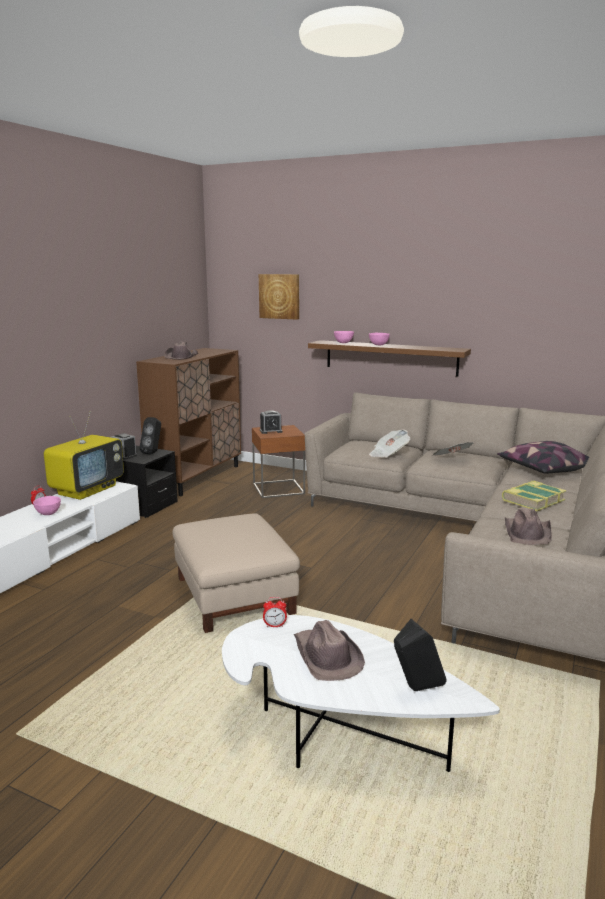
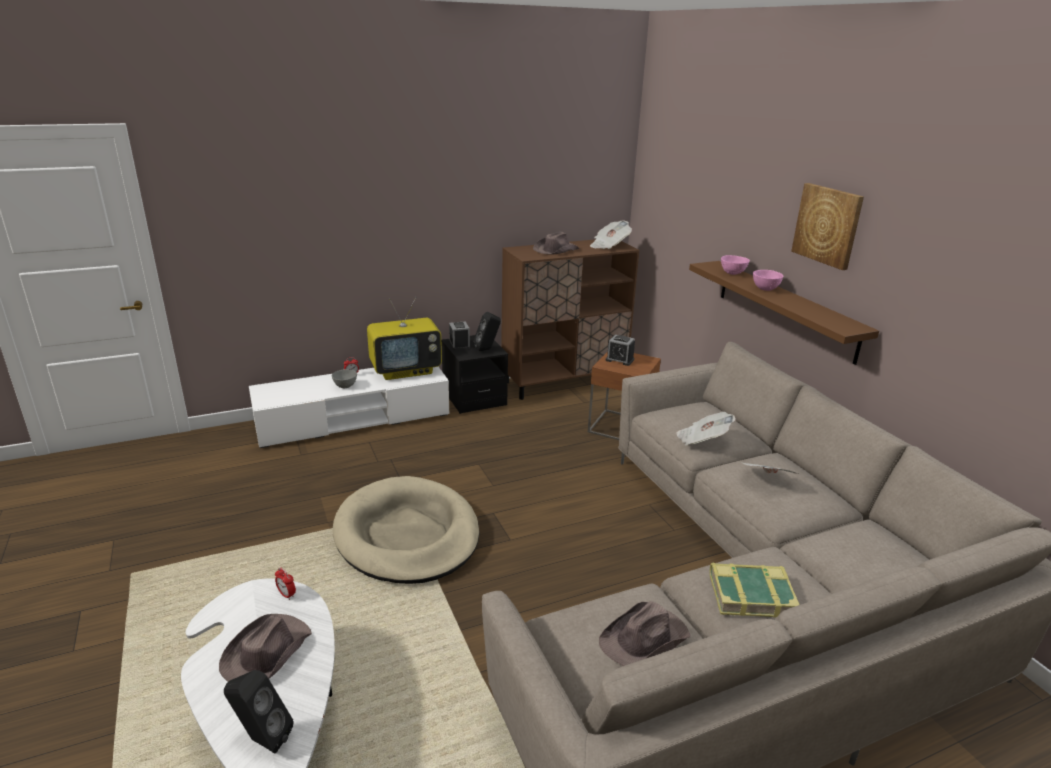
camera: 40 degrees right, 10 degrees up
(48, 513) = (345, 386): pink bowl -> grey bowl
(213, 351) = (609, 246): none -> newspaper
(235, 595) = (407, 535): beige ottoman -> beige dog bed
(279, 296) = (691, 193): picture -> picture (827, 225)
(543, 470) = (869, 555): pillow -> none

